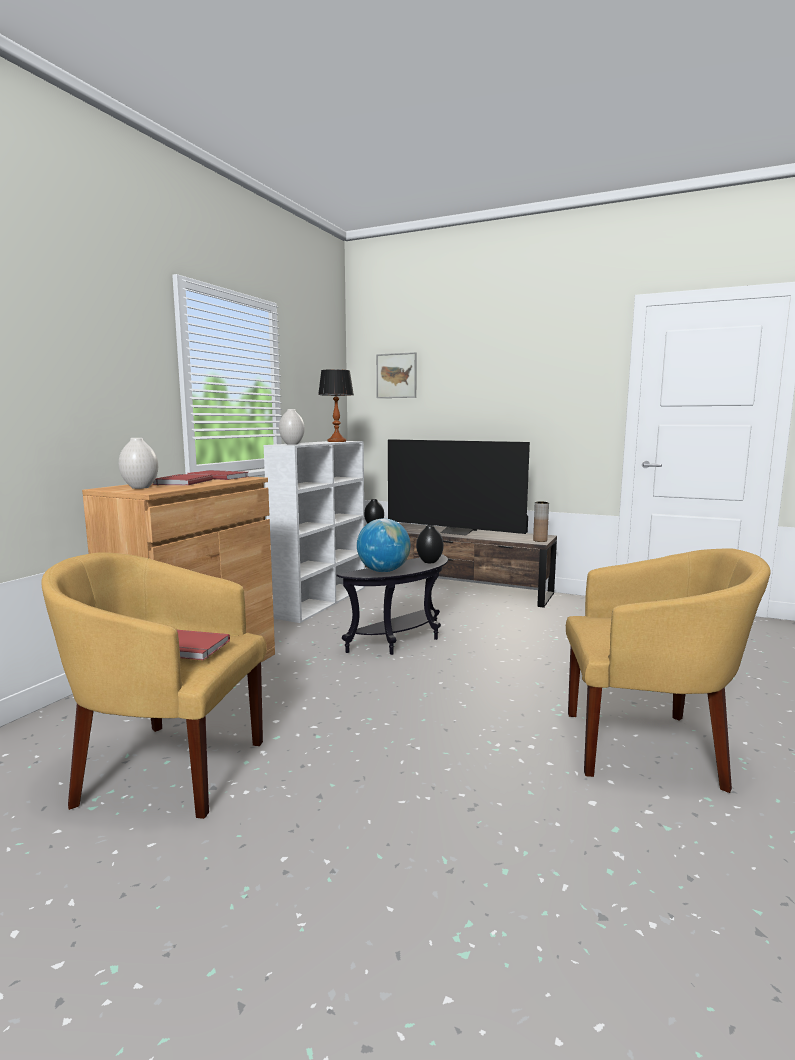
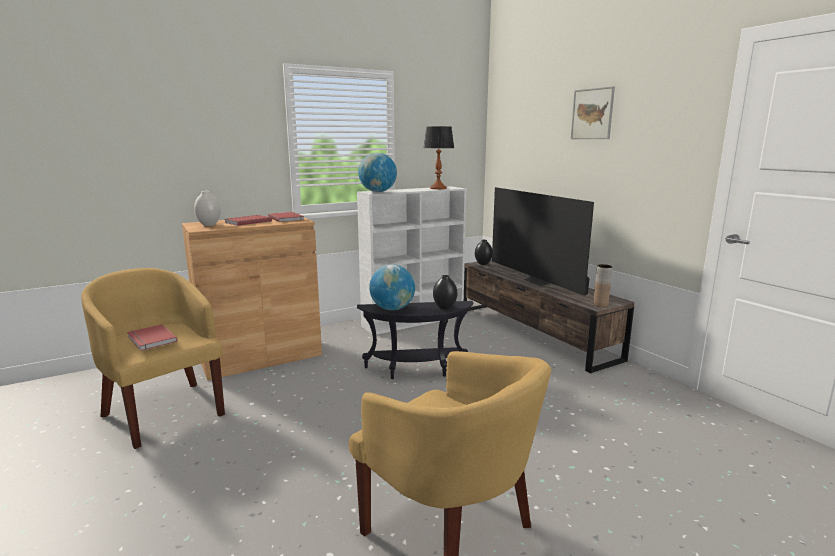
camera: 35 degrees right, 5 degrees up
(291, 444) = (378, 192): white vase -> globe
(396, 375) = (519, 126): picture -> picture (592, 114)

